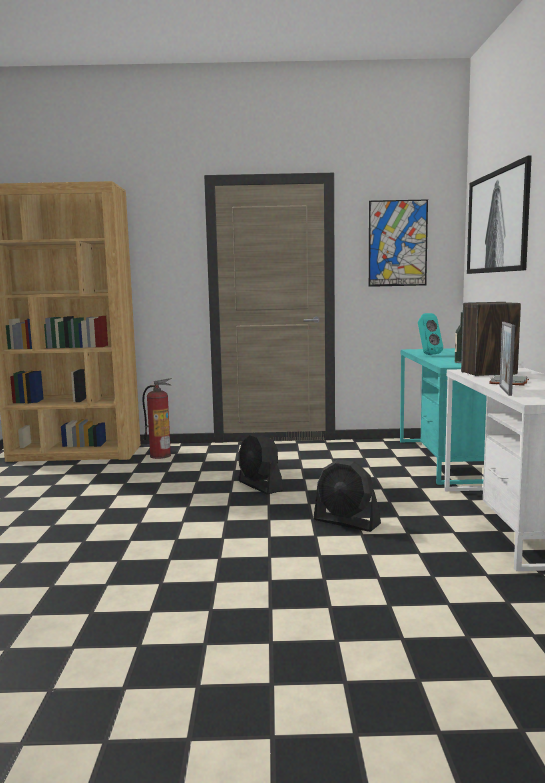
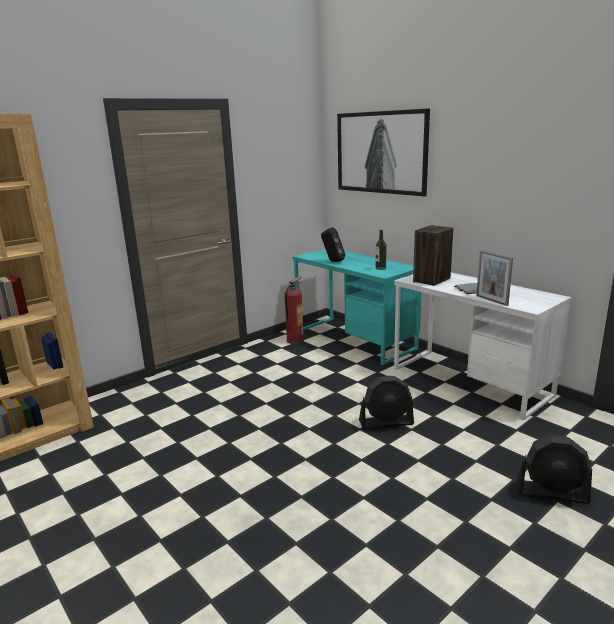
camera: 40 degrees left, 10 degrees up
(160, 455) = (120, 411): fire extinguisher -> fire extinguisher (295, 340)
(260, 486) = (271, 412): black fan -> black fan (552, 492)
(397, 243) = (280, 164): picture -> none
(427, 354) = (332, 261): turquoise speaker -> black speaker

